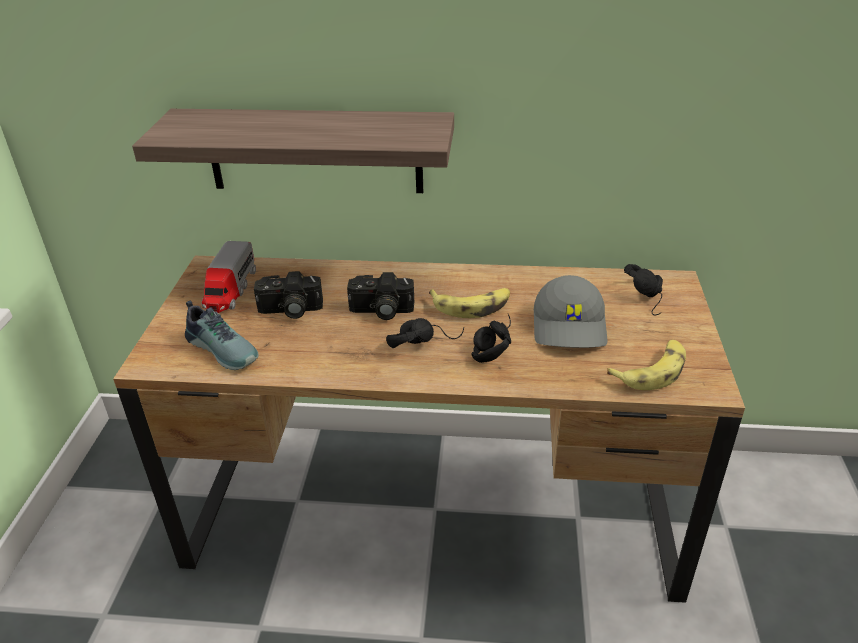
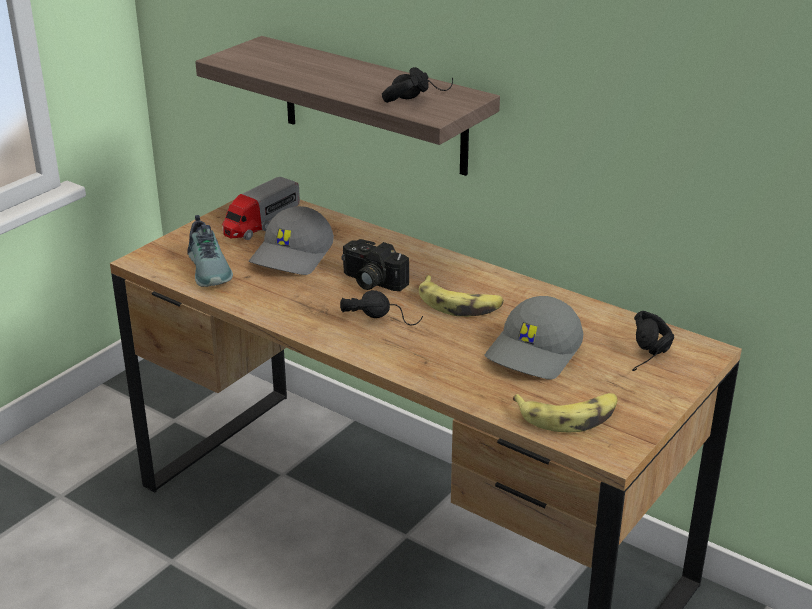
camera: 30 degrees right, 5 degrees down
(290, 310) = (293, 256): camera -> grey cap
(491, 344) = (440, 341): black headphones -> black headphones (415, 97)

